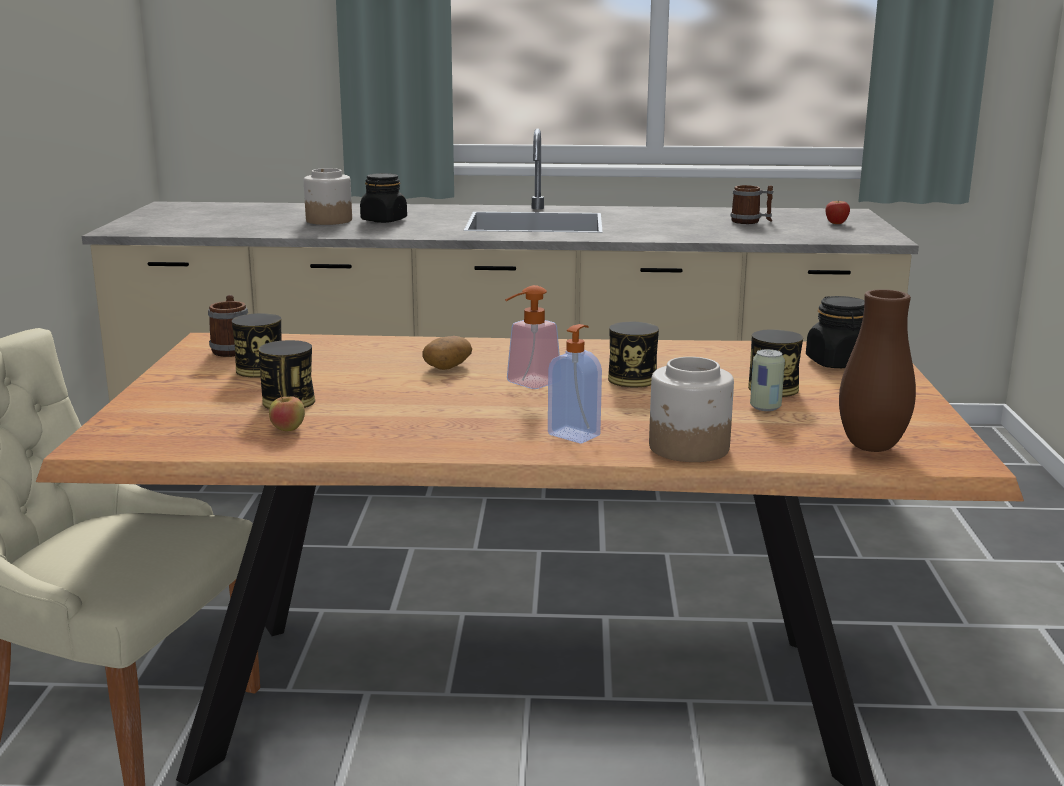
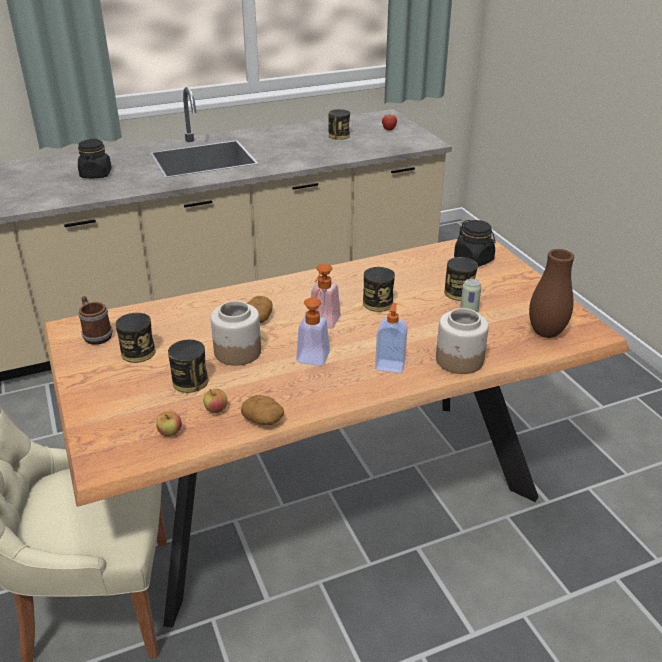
camera: 25 degrees left, 15 degrees up
(207, 436) = (170, 433): none -> apple
(328, 220) = (54, 181): jar -> jar (237, 352)
(335, 448) = (263, 419): none -> potato
(481, 407) = (314, 353): none -> soap dispenser
(751, 221) = (339, 135): mug -> can

